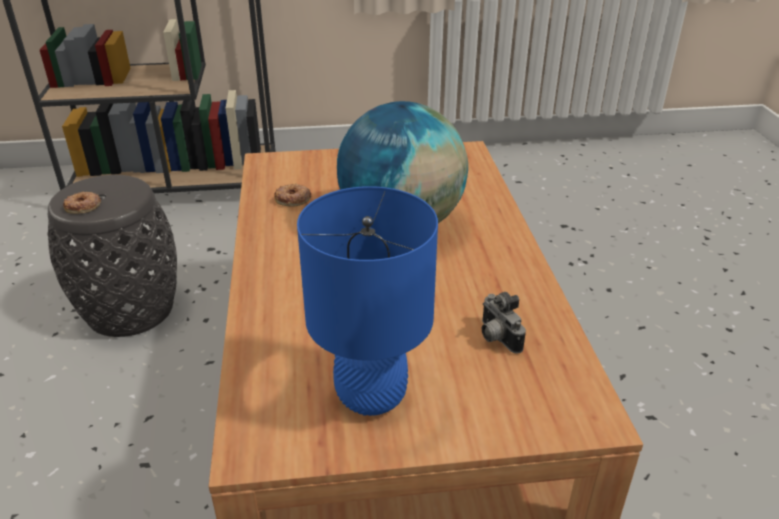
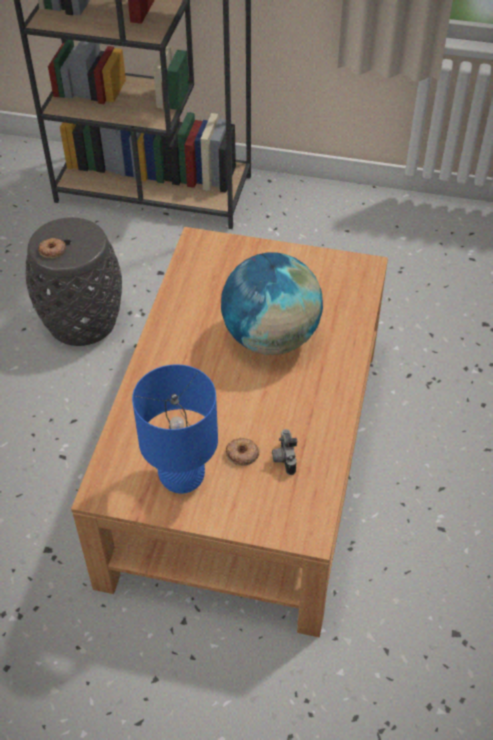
camera: 20 degrees right, 15 degrees up
(293, 199) = (201, 290): donut -> donut (242, 454)

